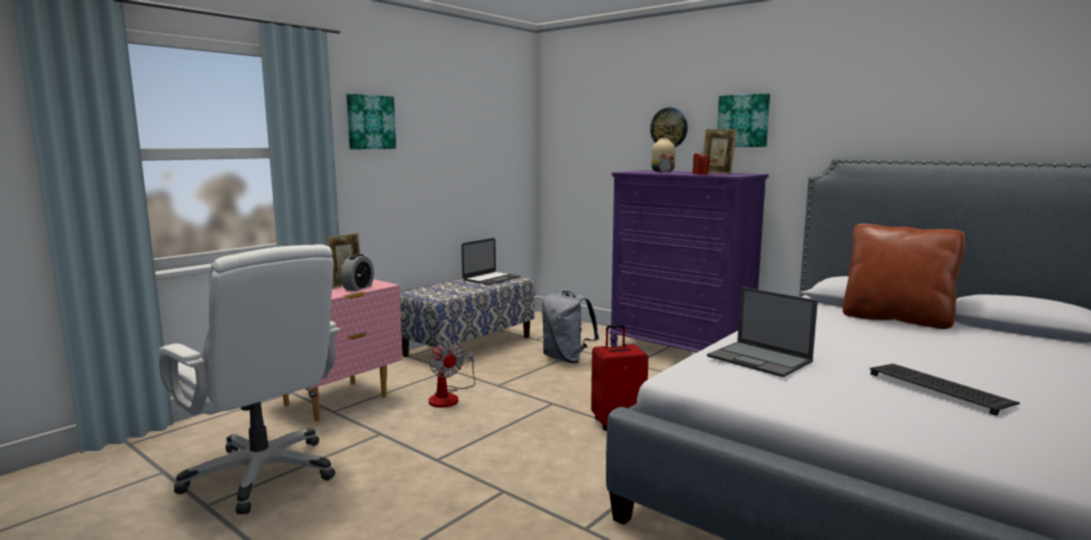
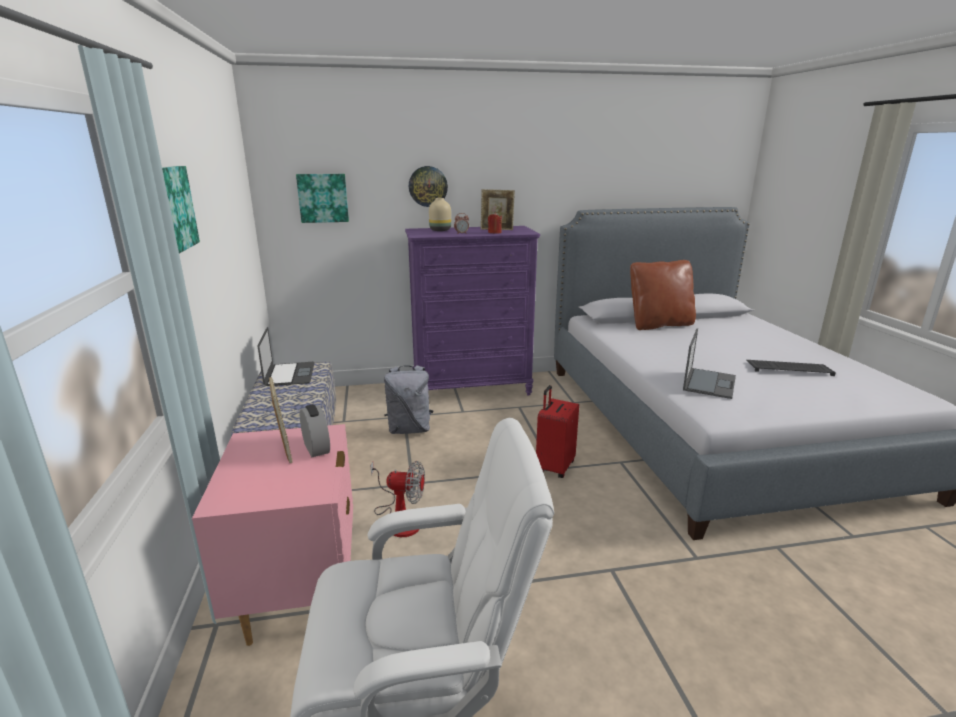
camera: 50 degrees left, 10 degrees up
(743, 121) = (500, 180): picture -> picture (323, 198)
(760, 359) = (709, 383): laptop -> laptop turned 60 degrees counterclockwise

